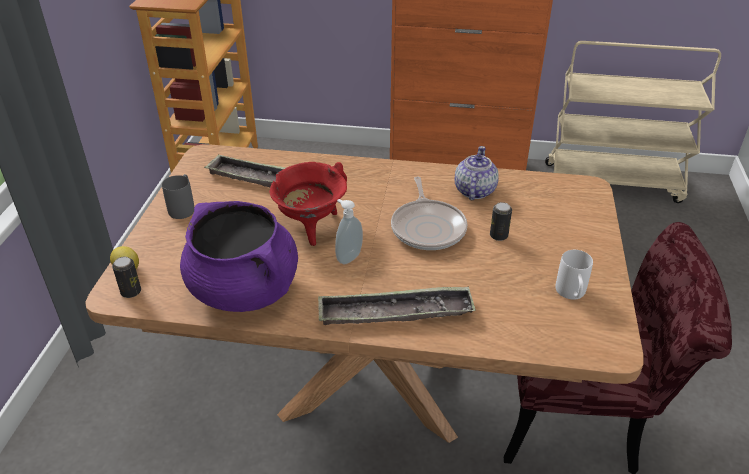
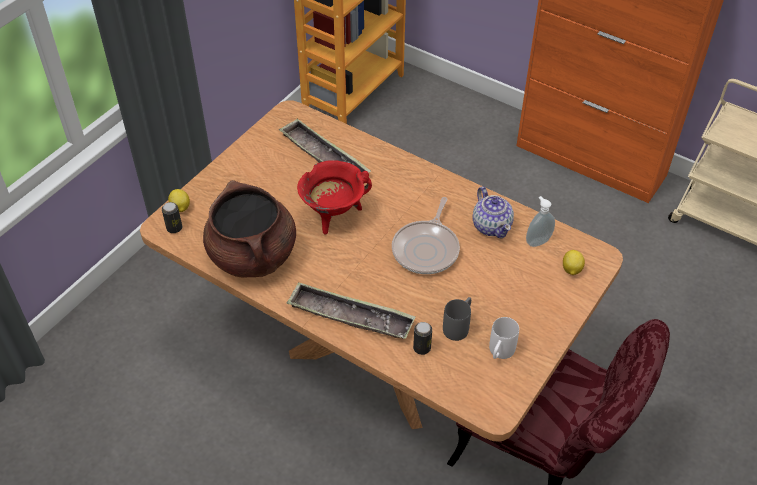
camera: 25 degrees right, 10 degrees up
(184, 207) = (247, 163): grey mug -> grey mug (458, 326)
(245, 290) = (253, 256): purple cooking pot -> brown cooking pot
(348, 257) = (345, 254): soap dispenser -> soap dispenser (537, 241)
(474, 191) = (491, 226): teapot -> teapot turned 120 degrees clockwise
(498, 236) = (480, 277): can -> can (422, 348)
(574, 204) = (571, 270): none -> lemon

